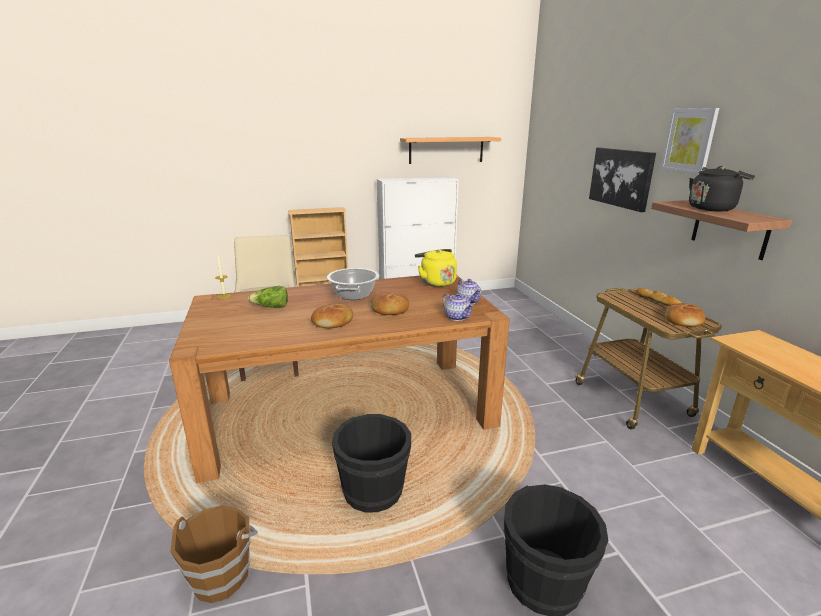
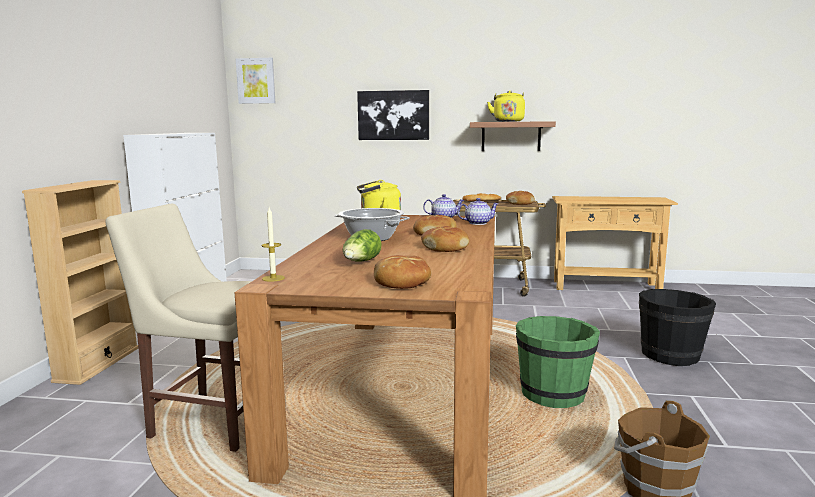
camera: 65 degrees left, 10 degrees down
(217, 327) = (401, 282): none -> bread
(374, 491) = (553, 394): black bucket -> green bucket
(446, 150) = (175, 99): shelf -> none
(689, 140) = (460, 78): picture -> picture (256, 81)
(712, 208) = (508, 121): black kettle -> yellow kettle

